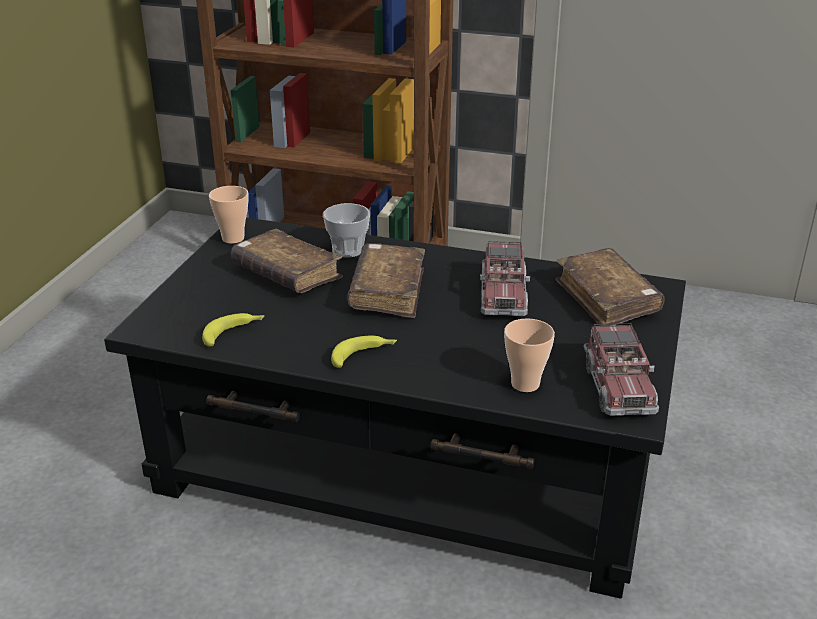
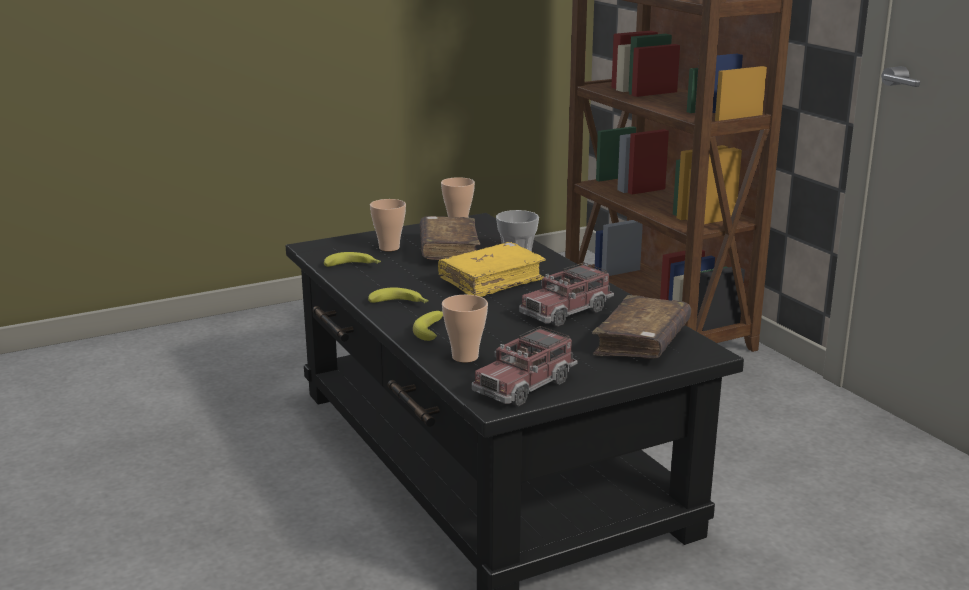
camera: 45 degrees right, 10 degrees down
(224, 295) = (389, 248): none -> cup
(388, 291) = (491, 281): brown book -> yellow book
(446, 367) = (435, 329): none -> banana

